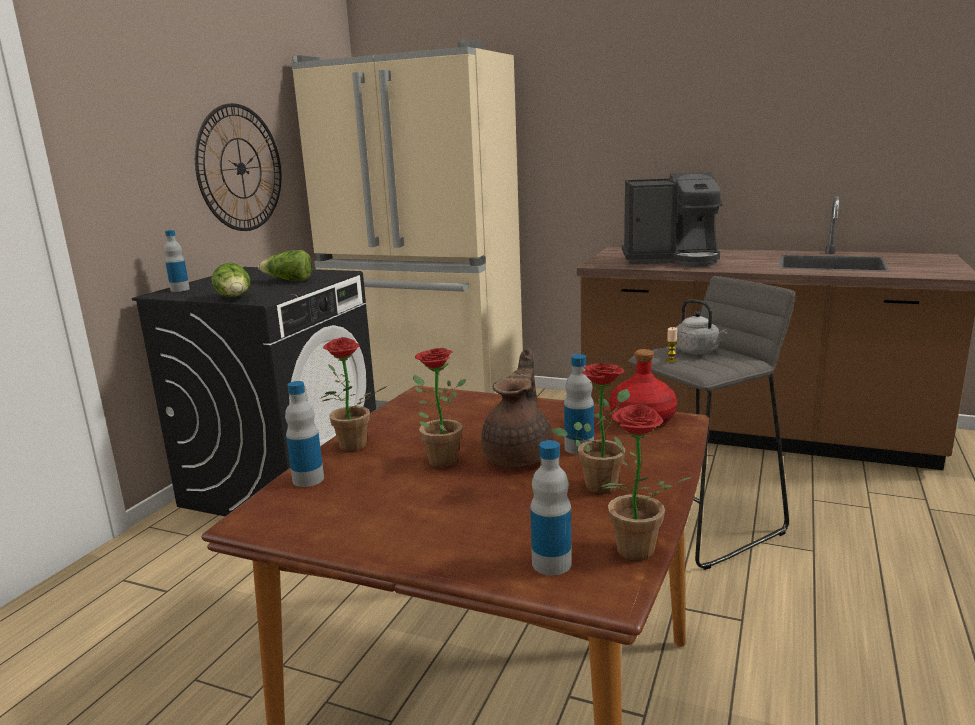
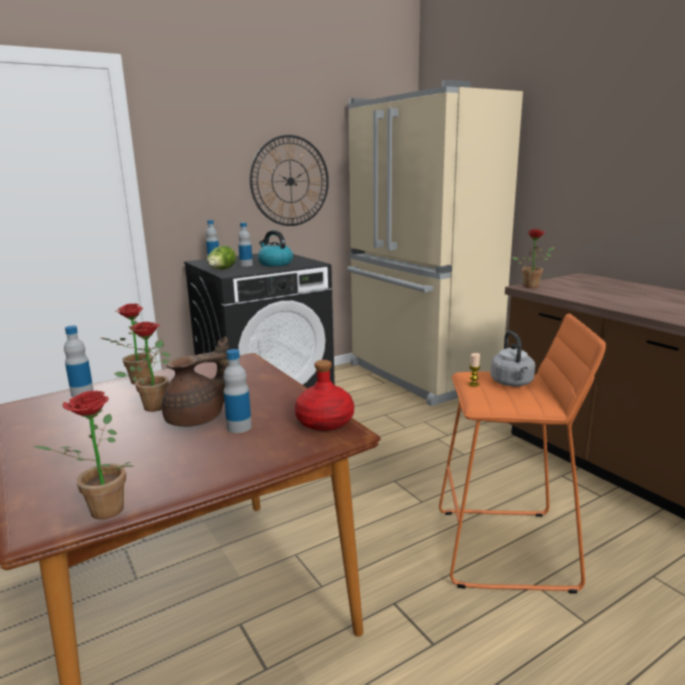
camera: 35 degrees right, 0 degrees up
(288, 281) = (275, 264): lettuce -> kettle
(551, 563) = (56, 495): bottle -> bottle (246, 265)
(602, 483) = (195, 457): potted plant -> potted plant (533, 286)
(672, 260) = (607, 293): coffee machine -> none
(699, 524) = (504, 549): grey stool -> orange stool

